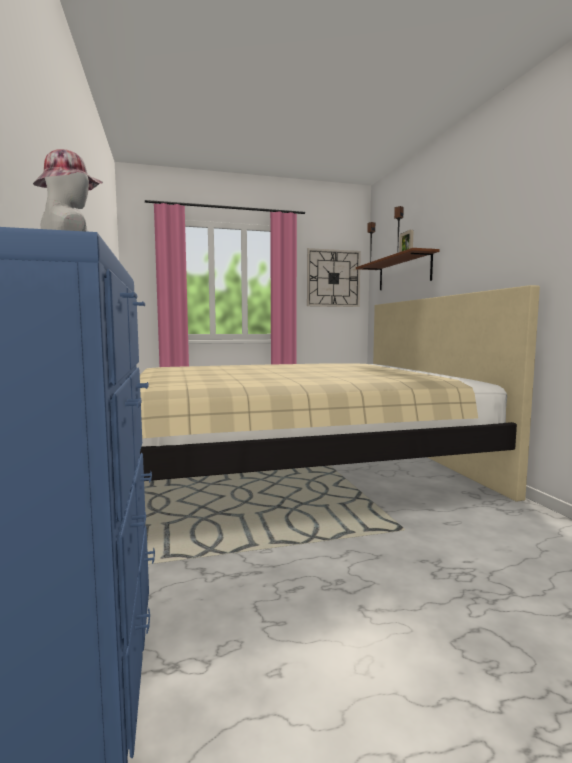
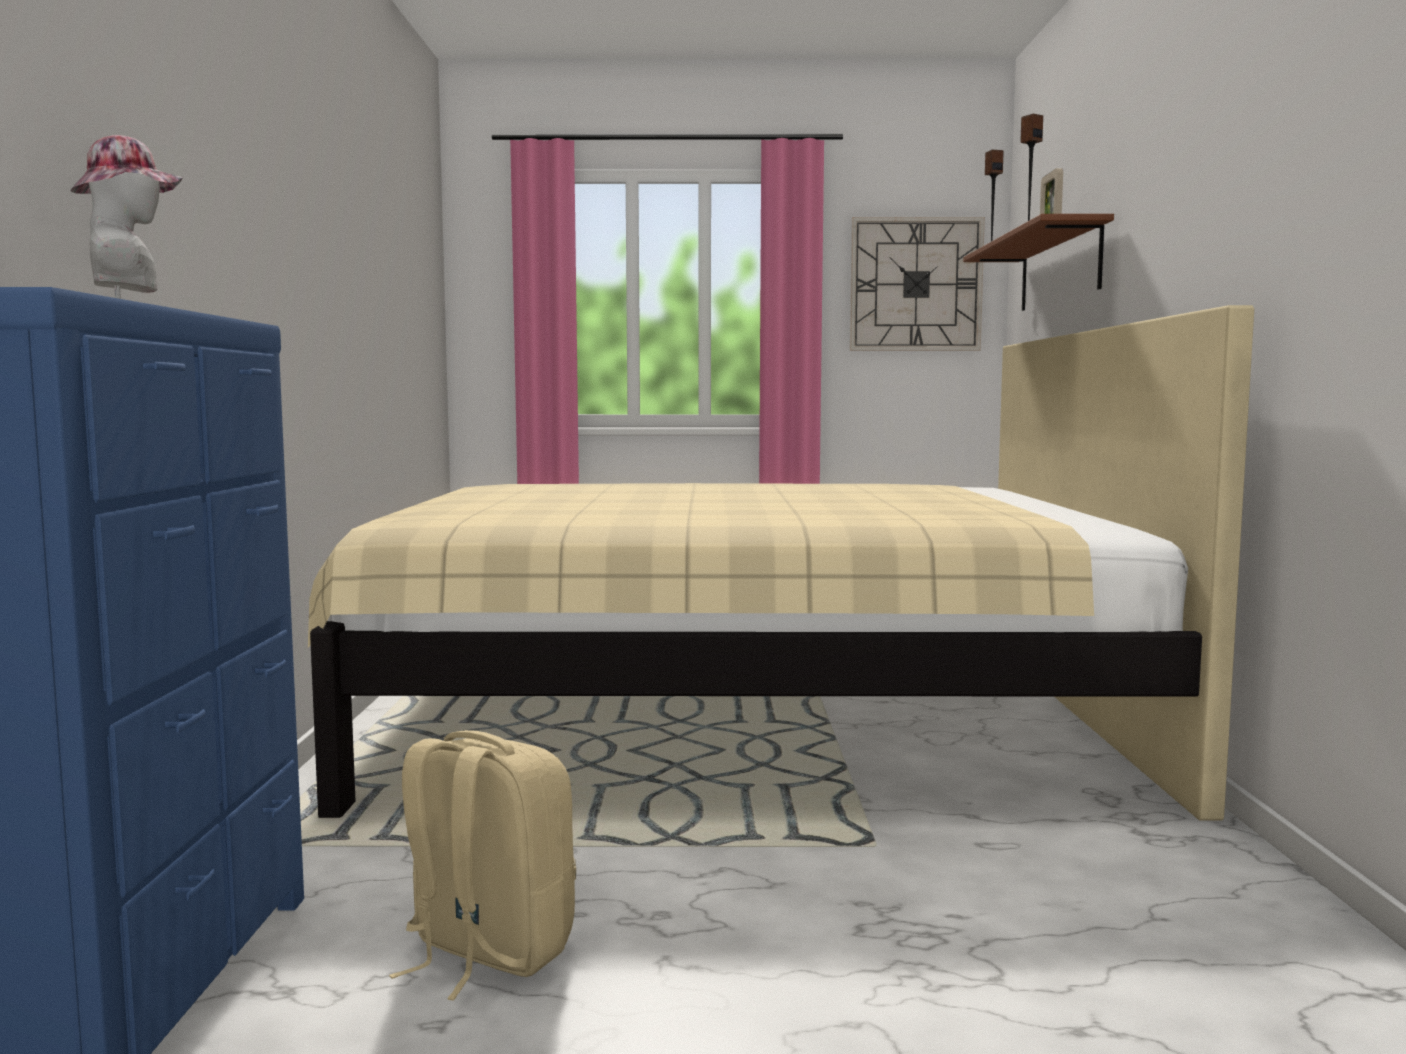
camera: 15 degrees right, 0 degrees up
(269, 619) = (485, 952): none -> beige backpack

